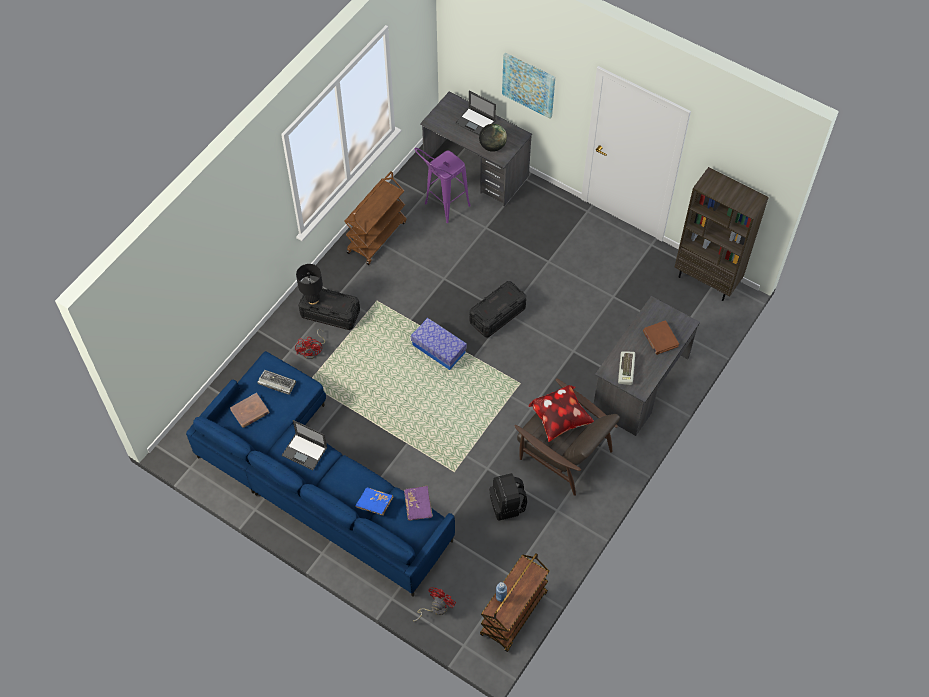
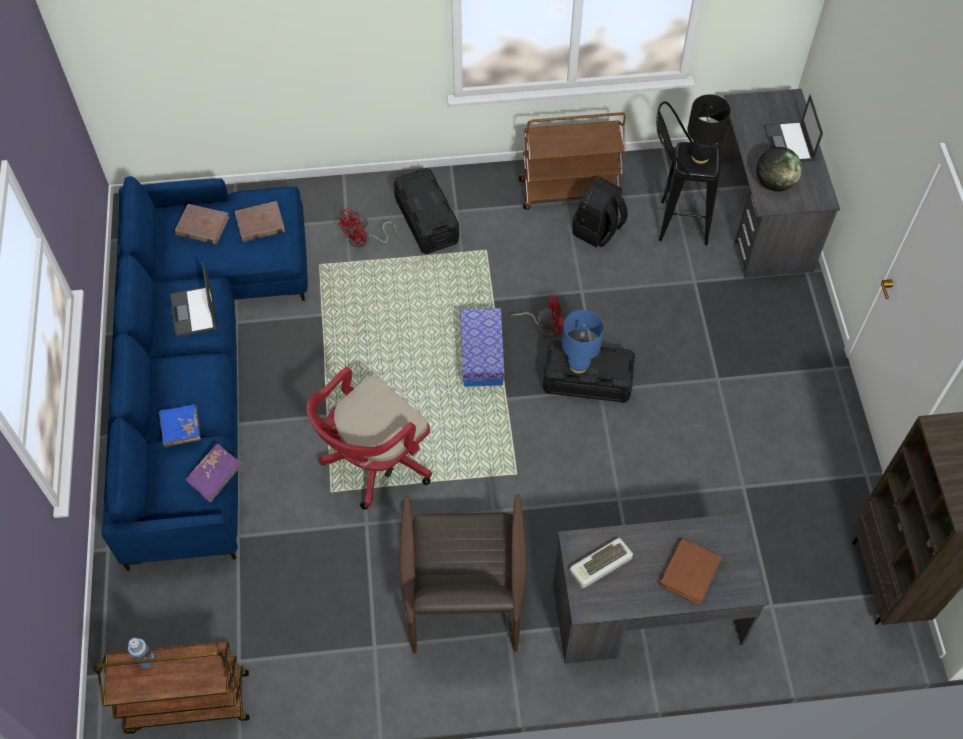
camera: 50 degrees right, 0 degrees up
(276, 383) = (260, 224): keyboard -> brown book
(312, 299) = (413, 185): black table lamp -> black table lamp (700, 156)
(435, 608) = (129, 606): red fan -> red fan (544, 326)
(442, 208) = (673, 222): purple stool -> black stool
(455, 440) = (374, 462): none -> red office chair
(495, 308) = (578, 365): none -> blue table lamp
(507, 505) = (334, 583): black backpack -> black backpack (598, 230)
(529, 84) = (869, 128): picture -> none
(560, 420) = (476, 548): pillow -> none

